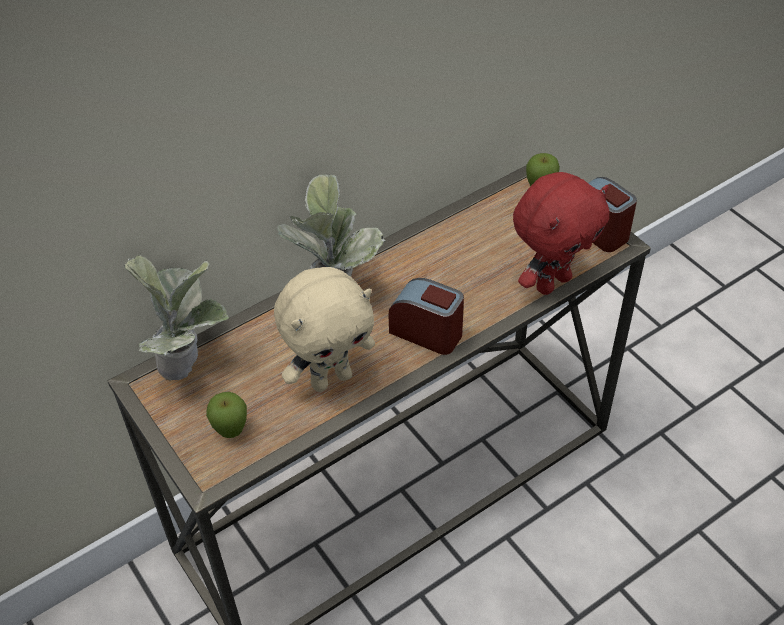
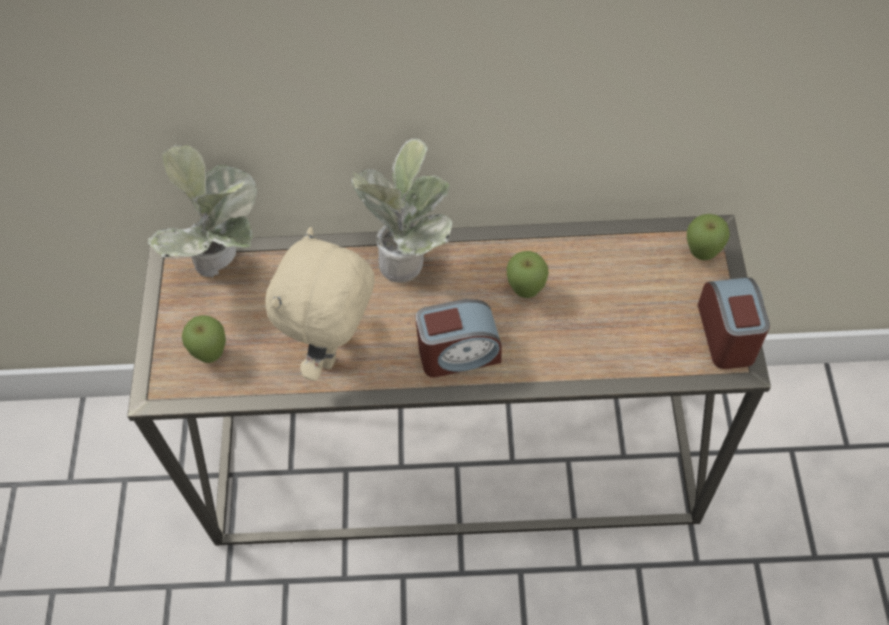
camera: 35 degrees right, 10 degrees up
(331, 378) = (335, 351): beige plush toy -> beige plush toy turned 105 degrees clockwise
(427, 332) = (459, 354): alarm clock -> alarm clock turned 105 degrees clockwise
(440, 269) = (526, 291): none -> apple
(552, 282) = (629, 368): red plush toy -> none

